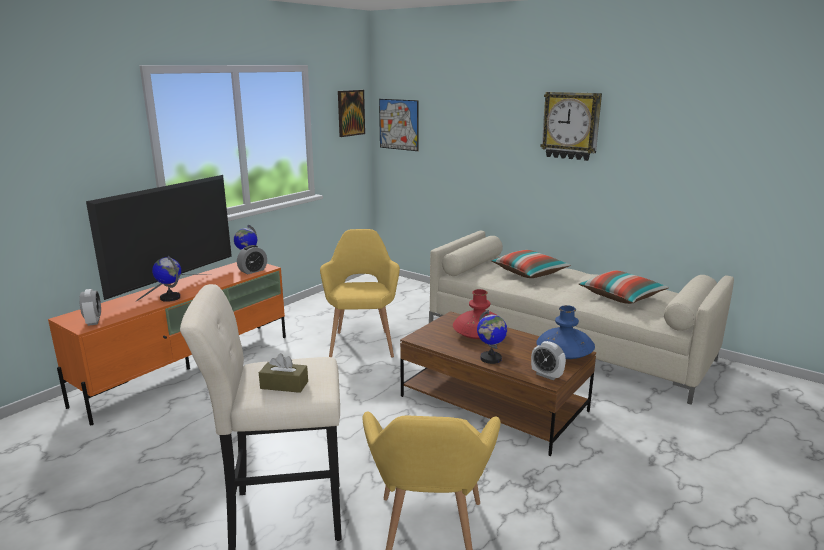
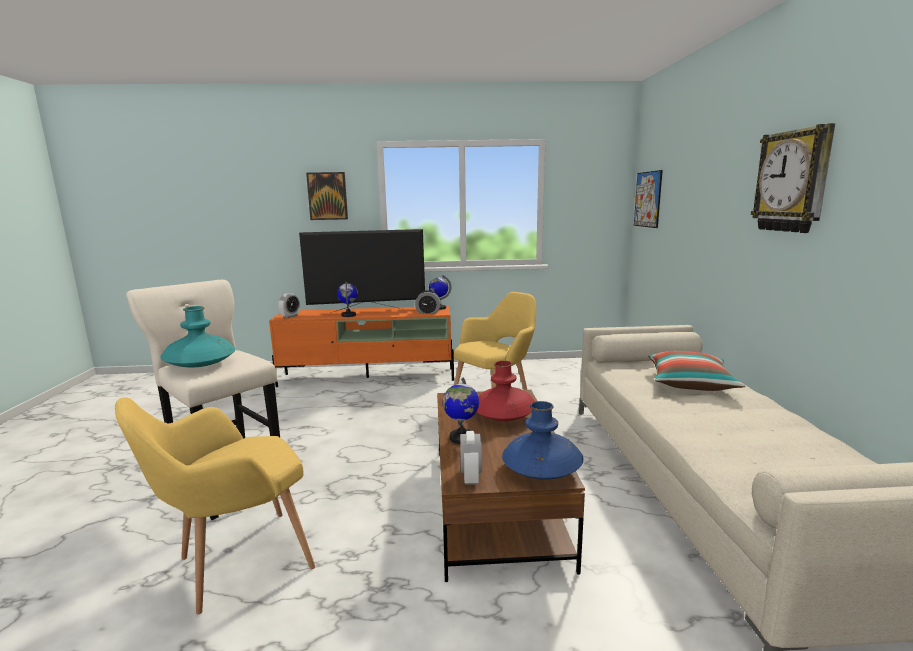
camera: 50 degrees right, 5 degrees down
(284, 385) = (200, 364): brown tissue box -> turquoise vase
(350, 113) = (600, 187): picture -> picture (327, 196)
(621, 297) = (765, 448): pillow -> none

